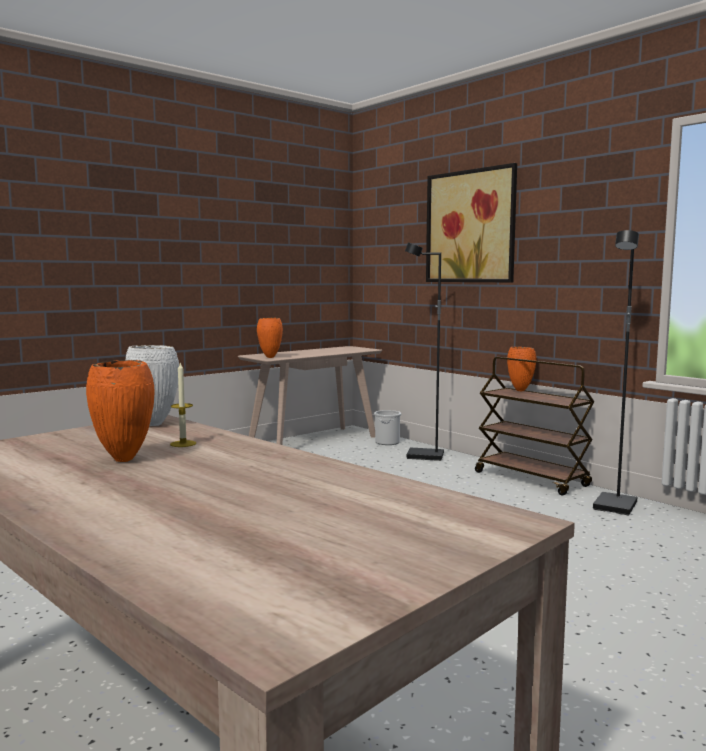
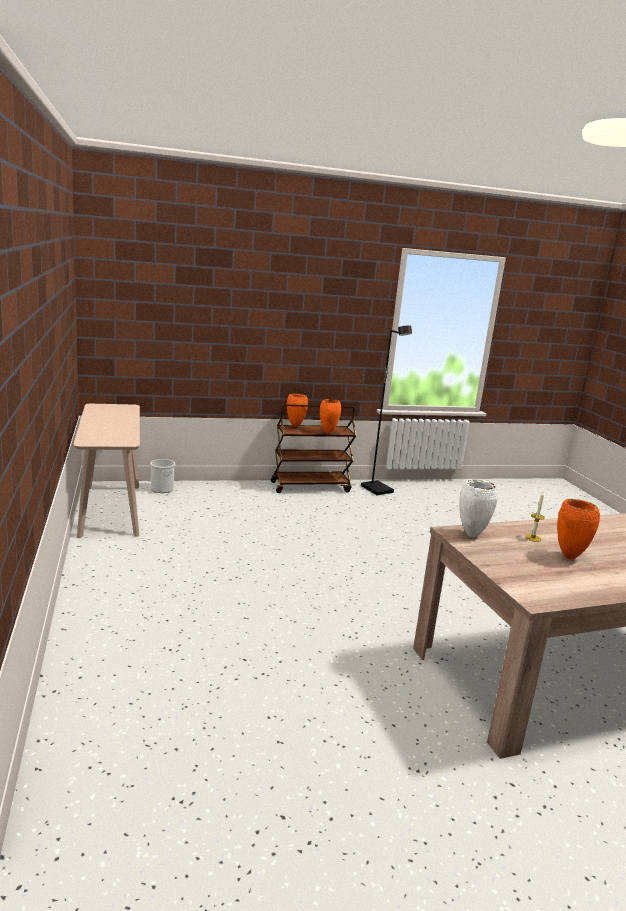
camera: 65 degrees left, 10 degrees up
(269, 357) = (118, 441): orange vase -> orange vase (328, 432)
(424, 456) = (220, 492): black floor lamp -> none
(470, 226) = (240, 296): picture -> none

